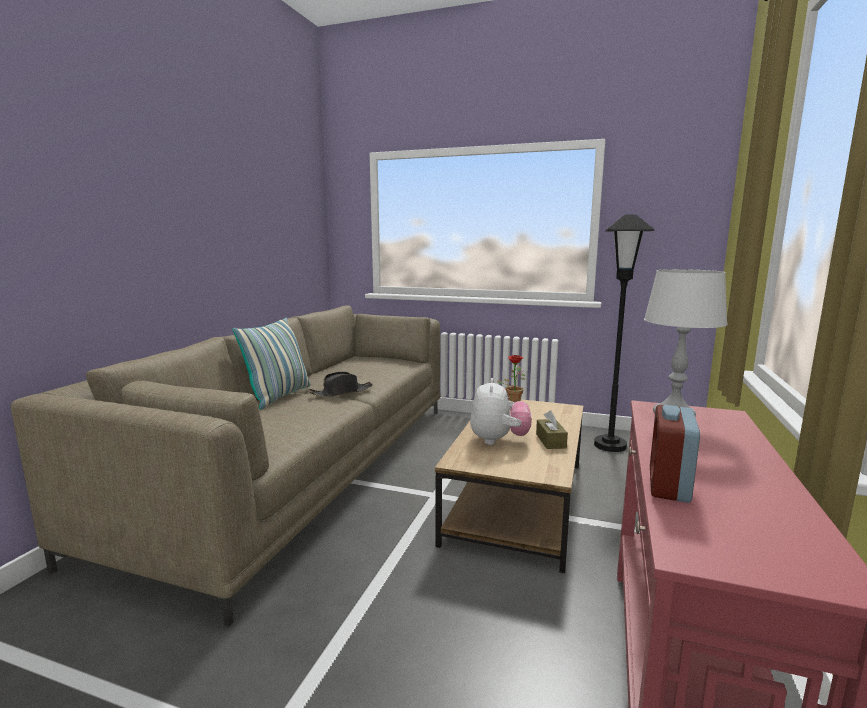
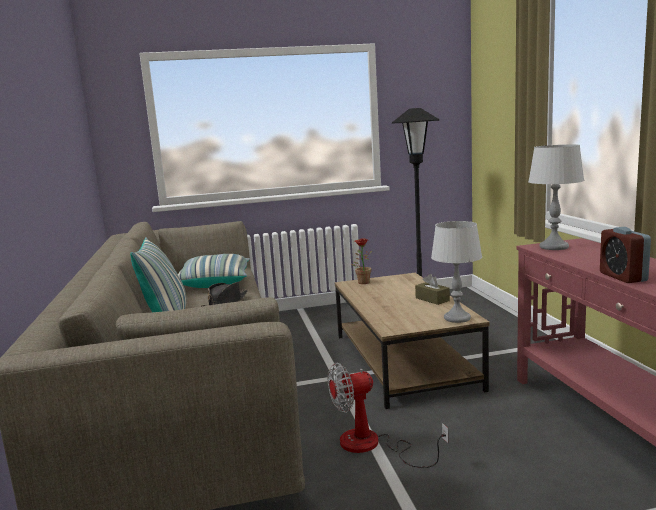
camera: 30 degrees left, 0 degrees up
(368, 371) = (214, 283): none -> pillow
(375, 581) = (372, 445): none -> fan
(498, 440) = (397, 308): plush toy -> none
(542, 471) = (457, 318): none -> grey table lamp

